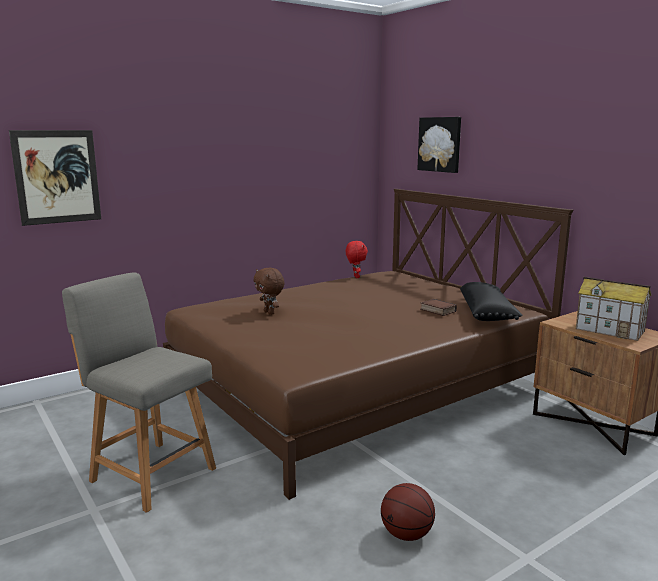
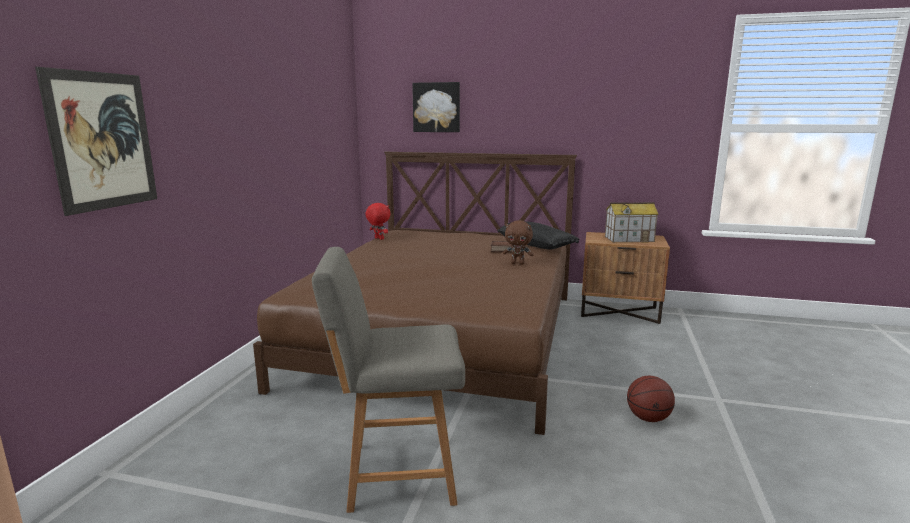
camera: 40 degrees left, 0 degrees up
(270, 313) = (383, 279): brown plush toy -> brown plush toy (518, 263)

